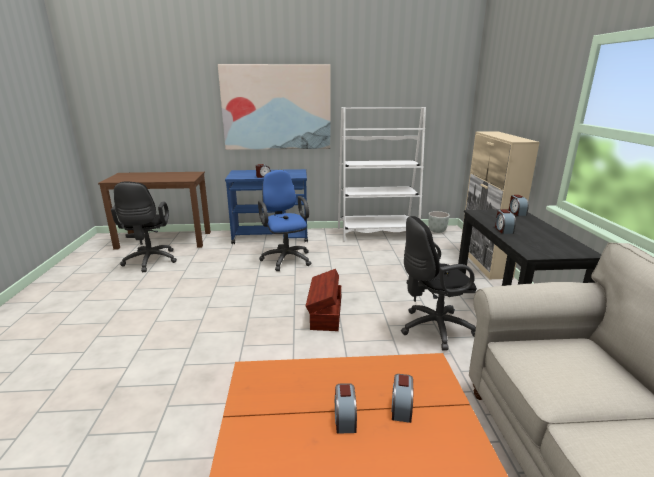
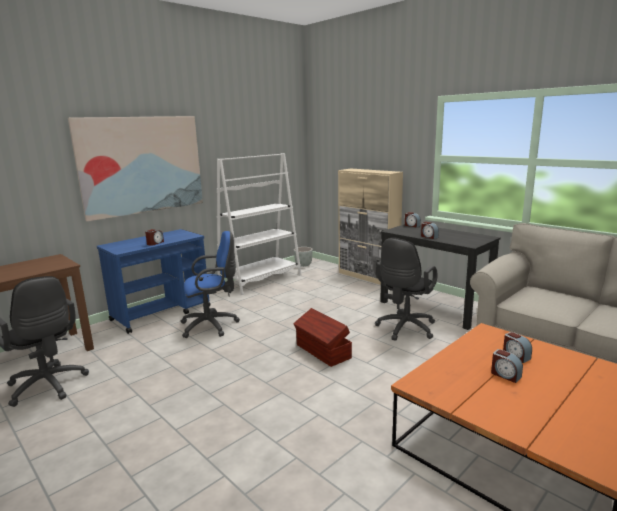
camera: 40 degrees left, 5 degrees down
(286, 258) = (212, 325): blue office chair -> blue office chair turned 135 degrees clockwise

